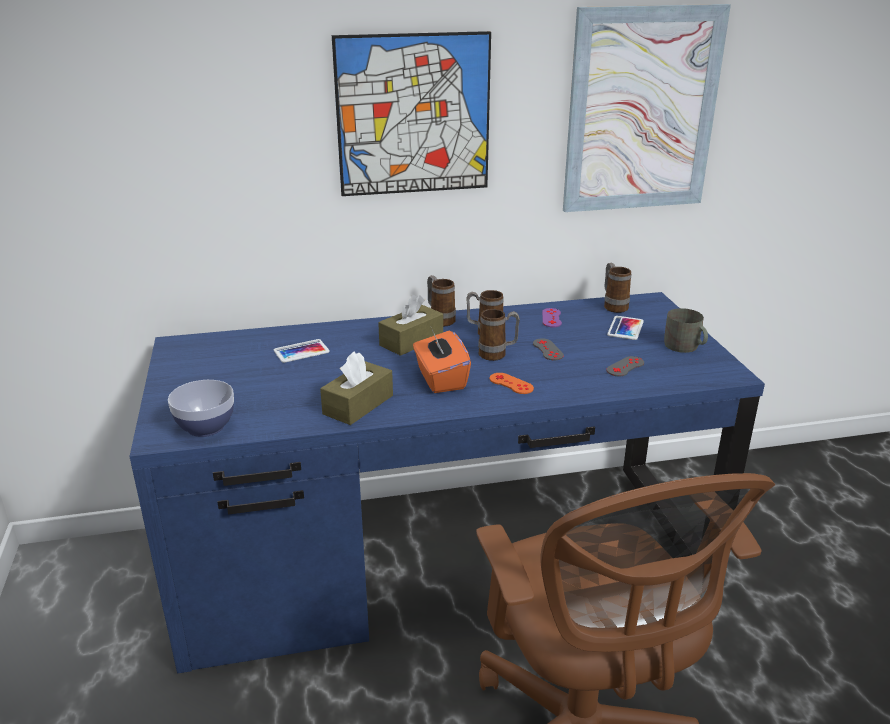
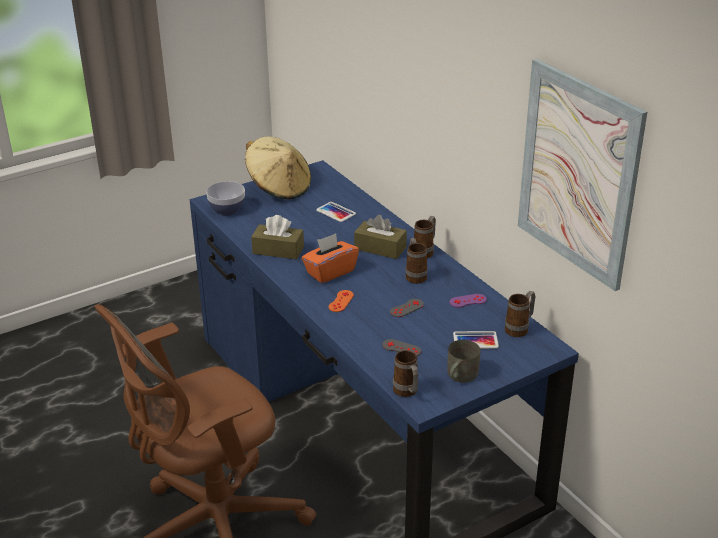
camera: 70 degrees right, 5 degrees up
(191, 377) = (279, 188): none -> beige hat
(413, 115) = (442, 91): picture -> none
(498, 354) = (383, 287): mug -> mug (407, 393)

